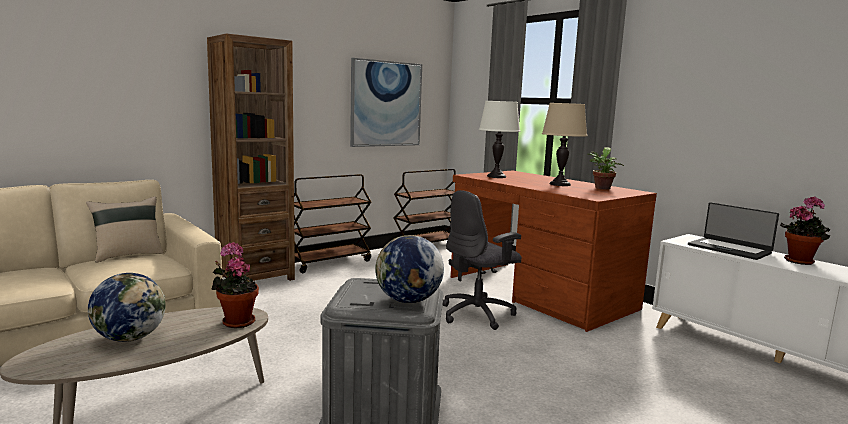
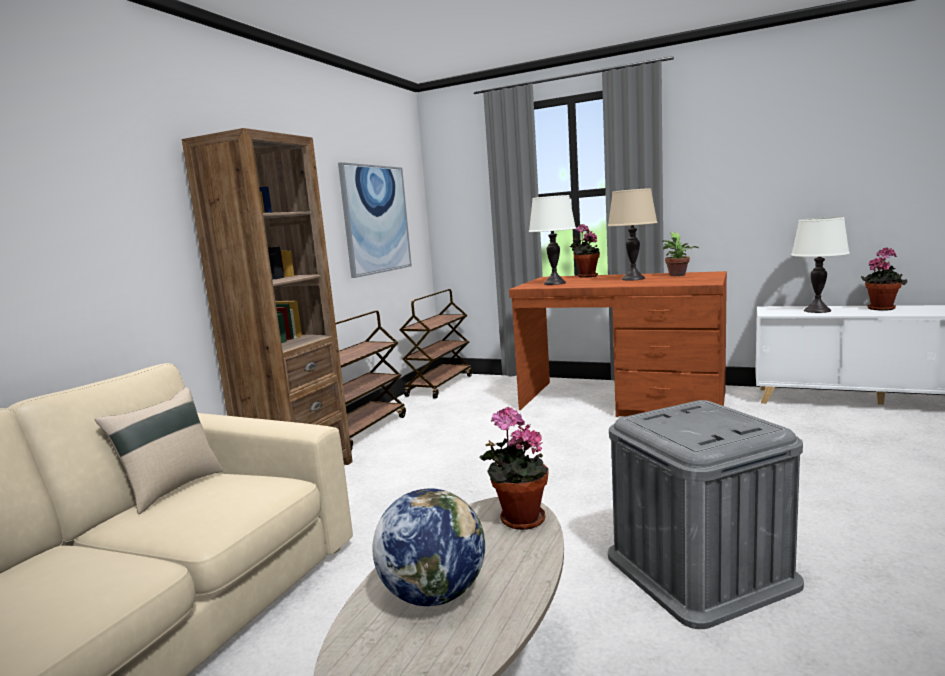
camera: 25 degrees left, 0 degrees up
(408, 301) = (739, 422): globe -> none
(478, 314) = (608, 438): grey office chair -> none
(538, 176) = (585, 276): none -> potted plant
(729, 249) = (817, 310): laptop -> white table lamp

